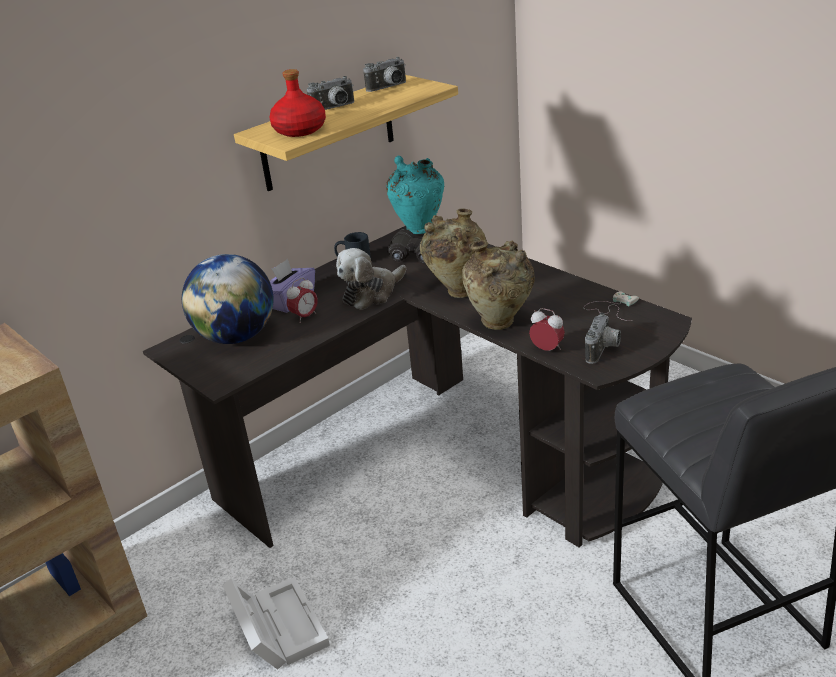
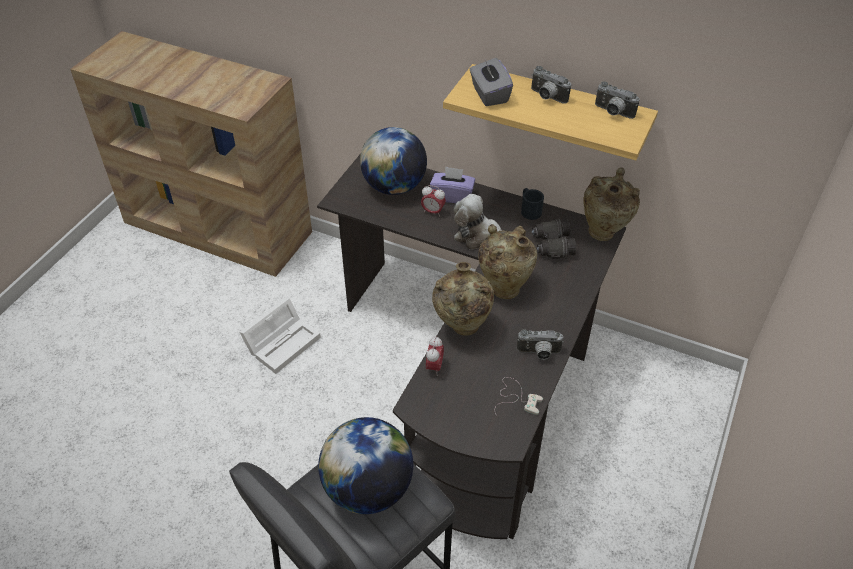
camera: 65 degrees right, 15 degrees up
(300, 130) = (489, 94): red bottle -> grey tissue box
(419, 228) = (604, 232): turquoise vase -> beige vase
(603, 350) = (444, 404): camera -> camera (539, 353)
(717, 405) = (368, 489): none -> globe

